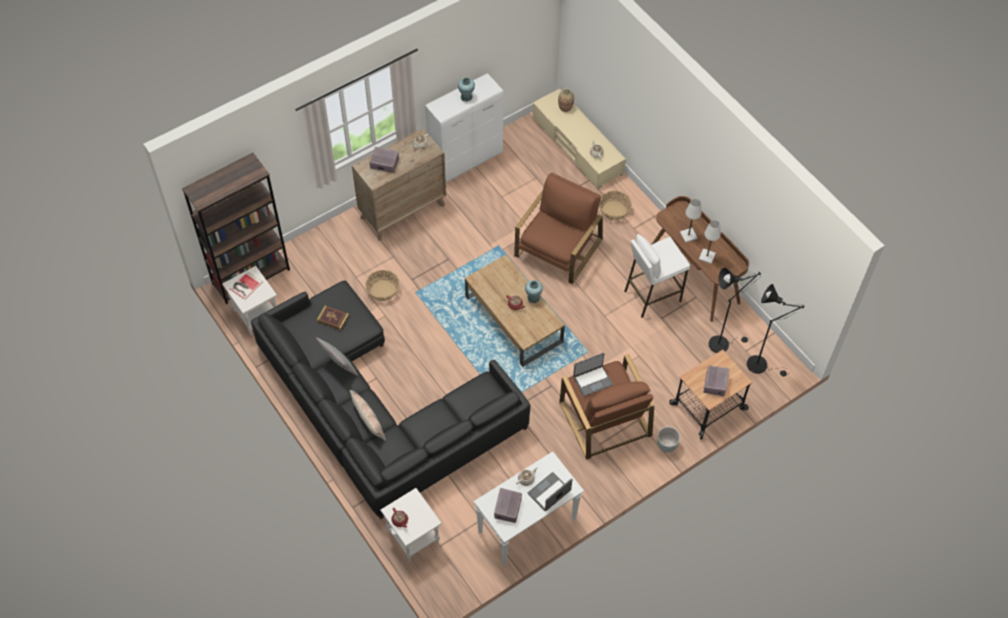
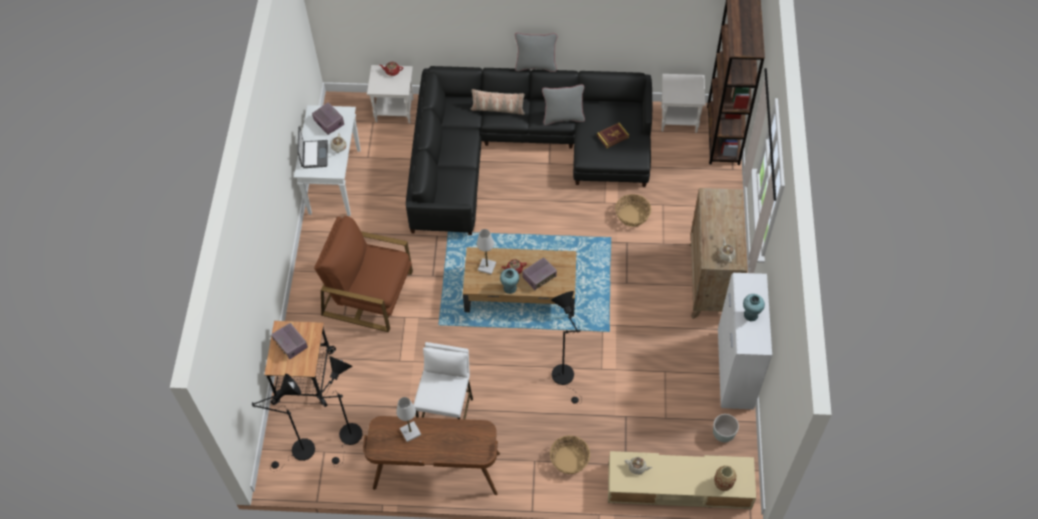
camera: 130 degrees right, 0 degrees up
(245, 286) = (689, 87): book -> none
(312, 399) = (536, 66): none -> grey pillow
(384, 163) = (724, 214): radio -> radio (539, 277)
(558, 248) = (565, 378): brown armchair -> black floor lamp
(592, 380) = (386, 266): laptop -> none
(667, 445) = (303, 319): grey planter -> grey planter (723, 434)
(688, 235) = (447, 434): white table lamp -> white table lamp (486, 267)

